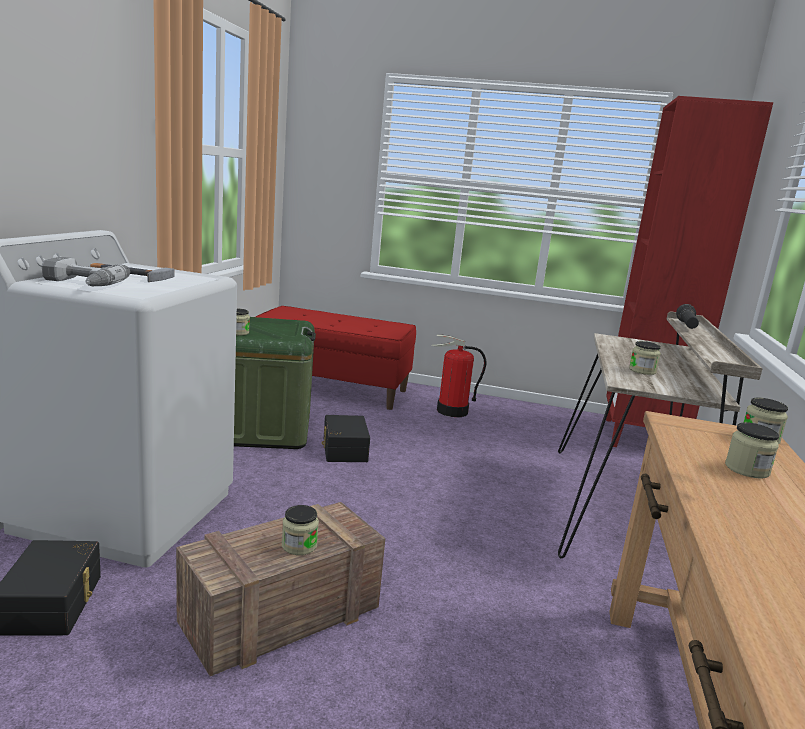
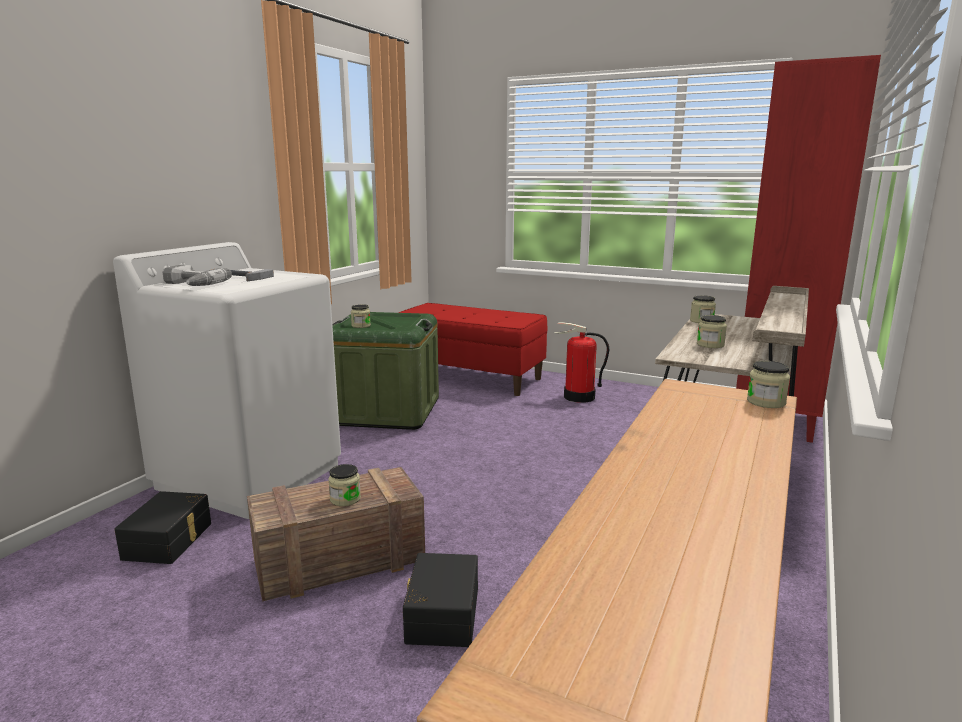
camera: 15 degrees right, 0 degrees up
(343, 449) = (456, 430): black storage box -> black storage box (440, 614)
(686, 326) = (781, 299): black flashlight -> none
(747, 469) = (716, 427): jar -> jar (701, 321)

